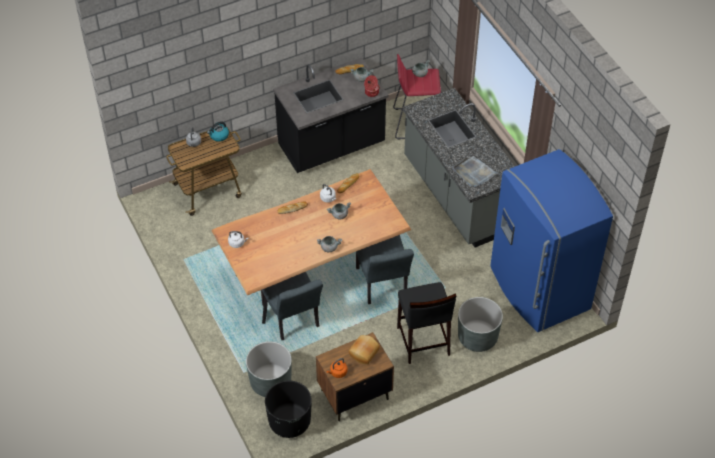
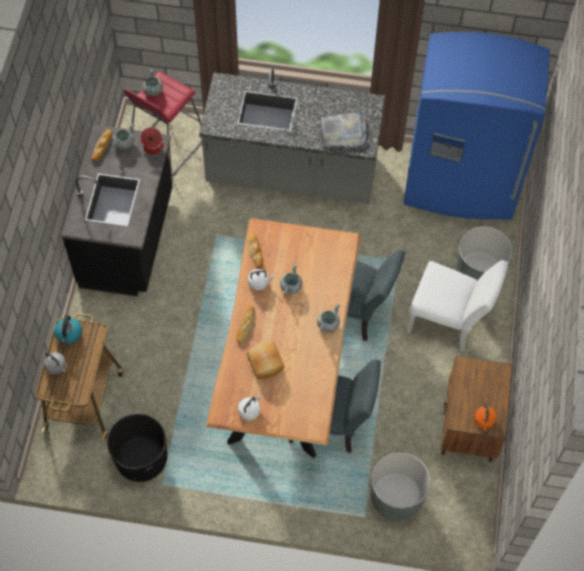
camera: 55 degrees left, 10 degrees up
(289, 421) = (459, 509): black planter -> black planter (141, 459)
(363, 352) = (475, 381): bread -> bread (264, 364)
(422, 341) = (449, 323): black stool -> white chair

